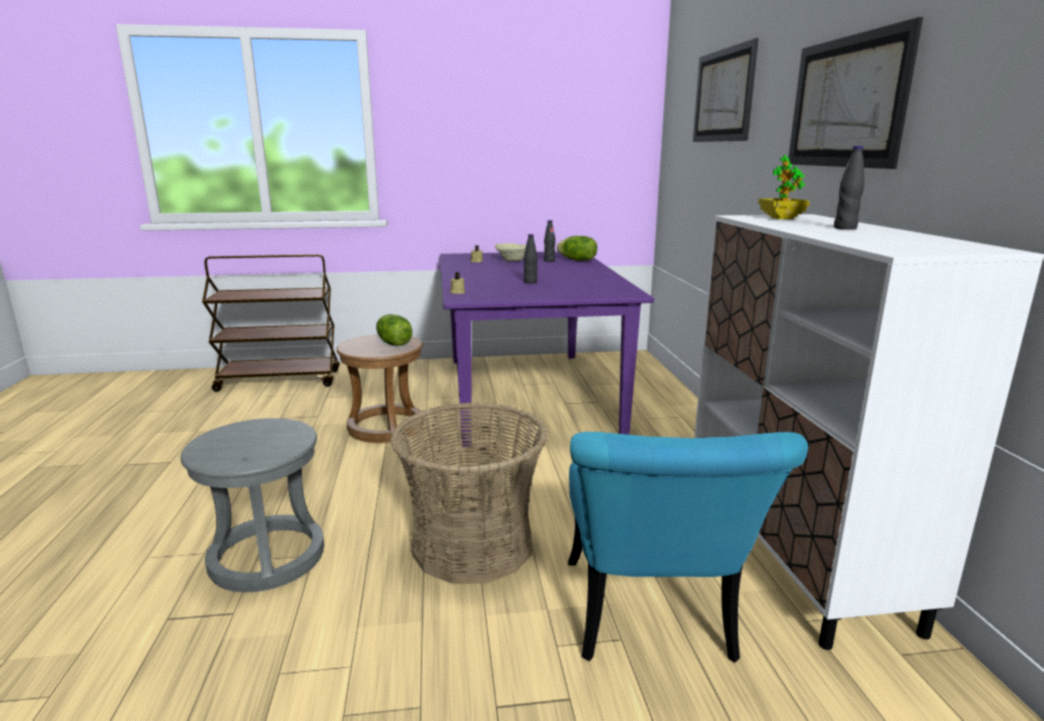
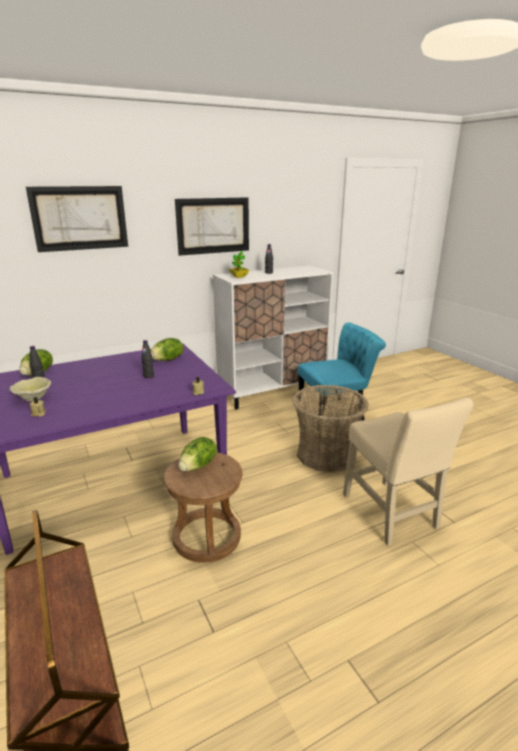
camera: 110 degrees left, 5 degrees up
(267, 557) = (391, 514): grey stool -> beige chair
(581, 289) = (168, 360): none -> lettuce

